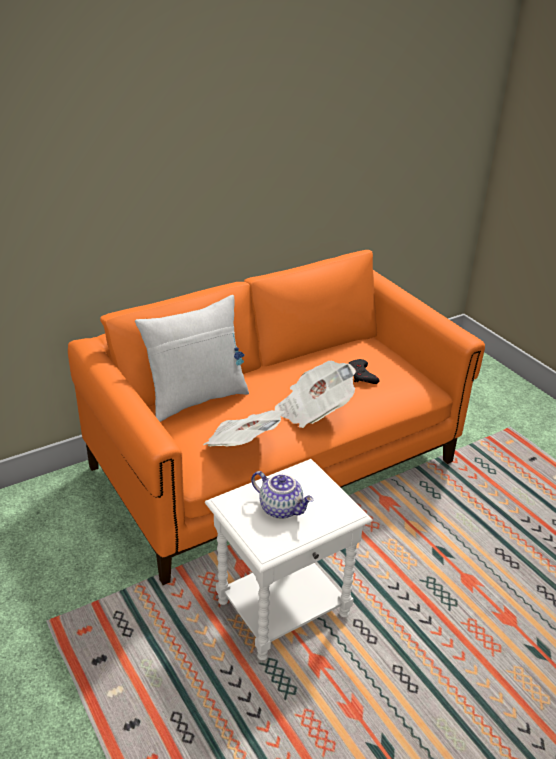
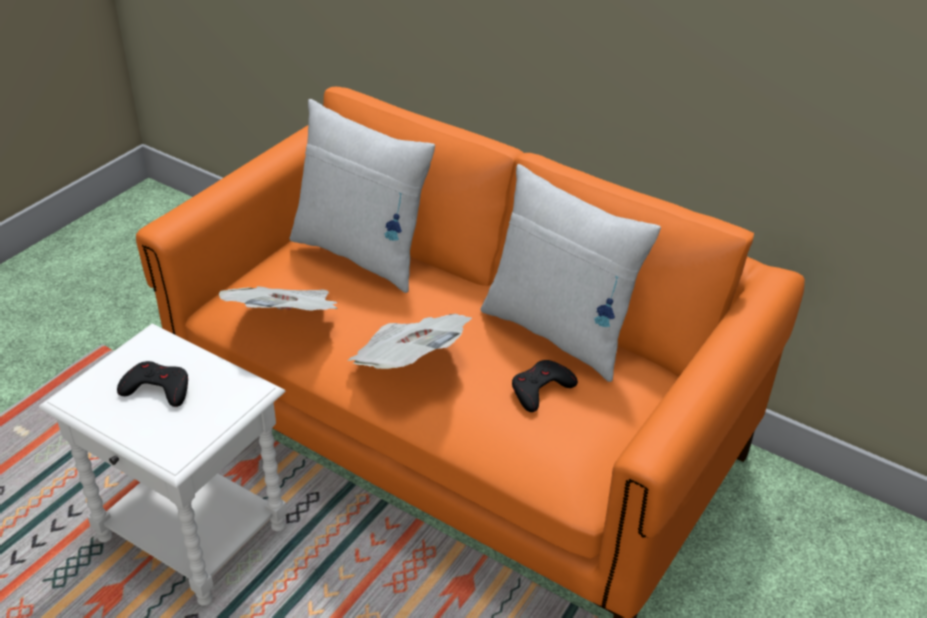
camera: 65 degrees right, 5 degrees up
(282, 508) = (157, 389): teapot -> black game controller
(320, 357) = (557, 334): none -> grey pillow

